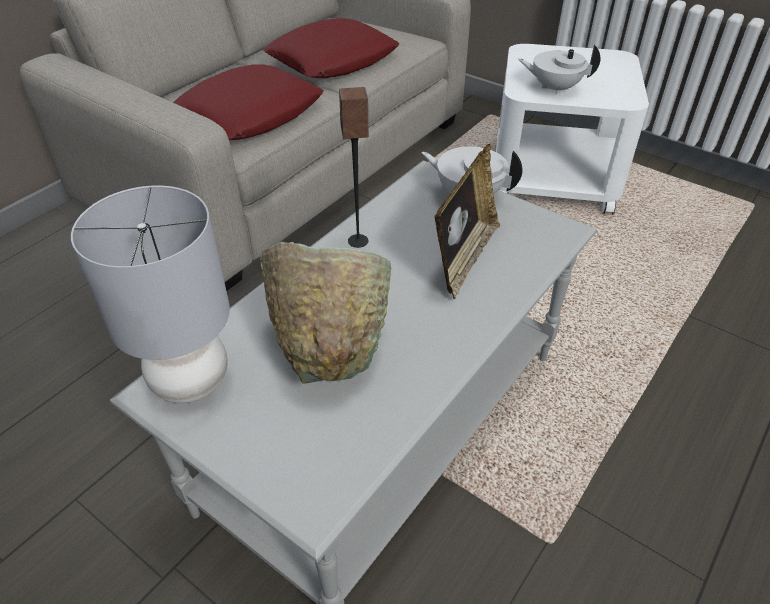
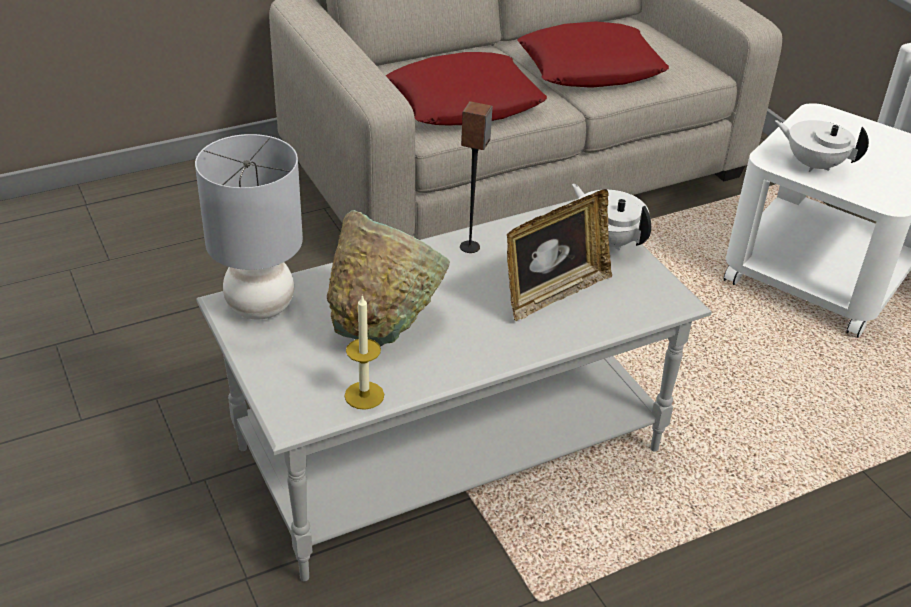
camera: 25 degrees right, 5 degrees down
(369, 441) = (364, 395): none -> candle

